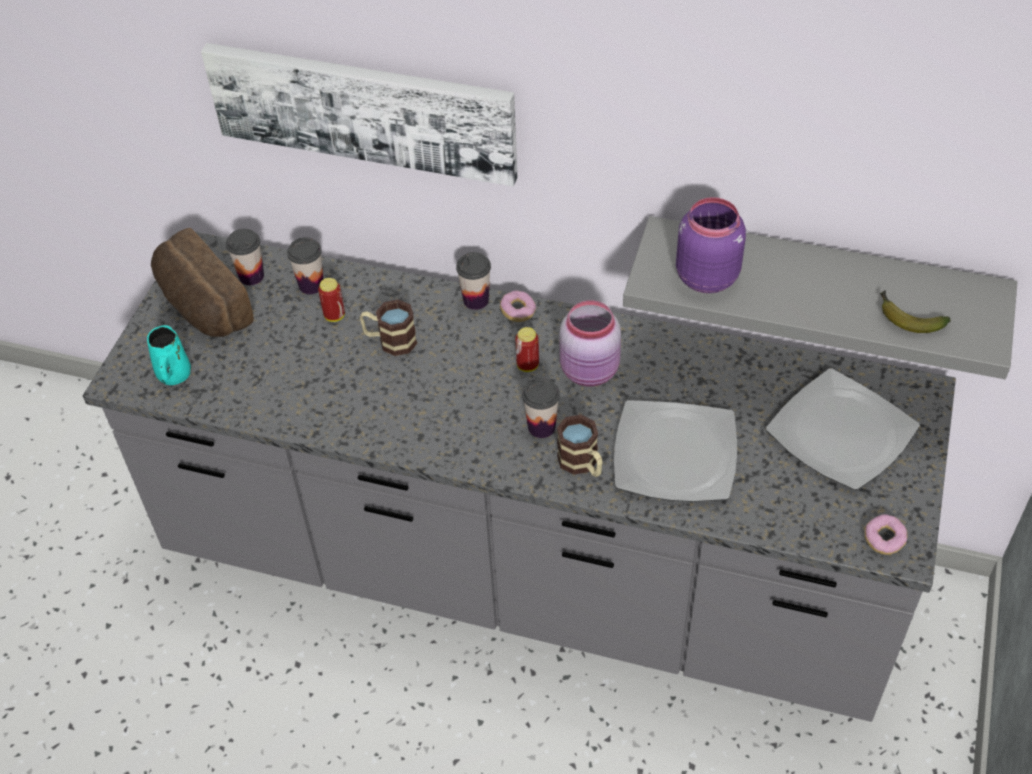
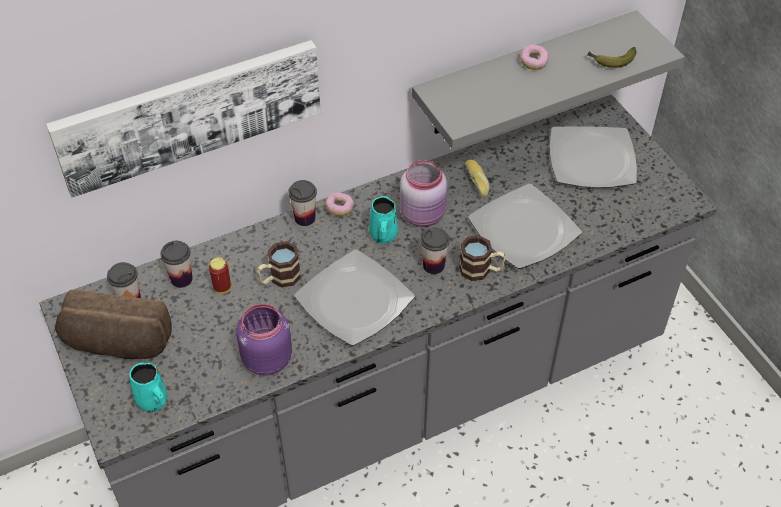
camera: 45 degrees left, 0 degrees up
(429, 407) = (353, 300): none -> plate
(527, 365) = (383, 236): can -> turquoise mug
(686, 374) = (478, 181): none -> bread
(705, 276) = (485, 101): purple jar -> purple jar (266, 359)
(883, 540) = (672, 201): donut -> donut (533, 62)

